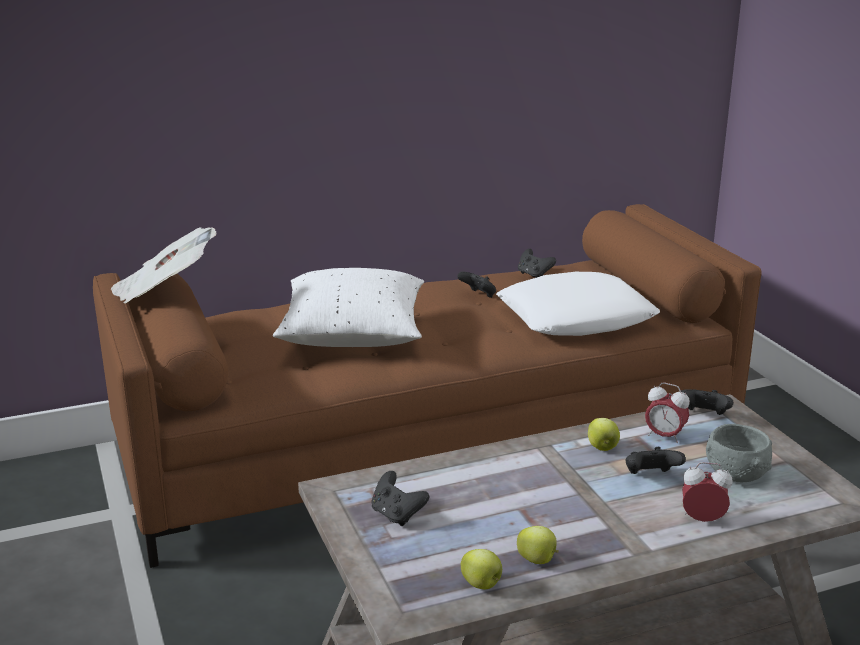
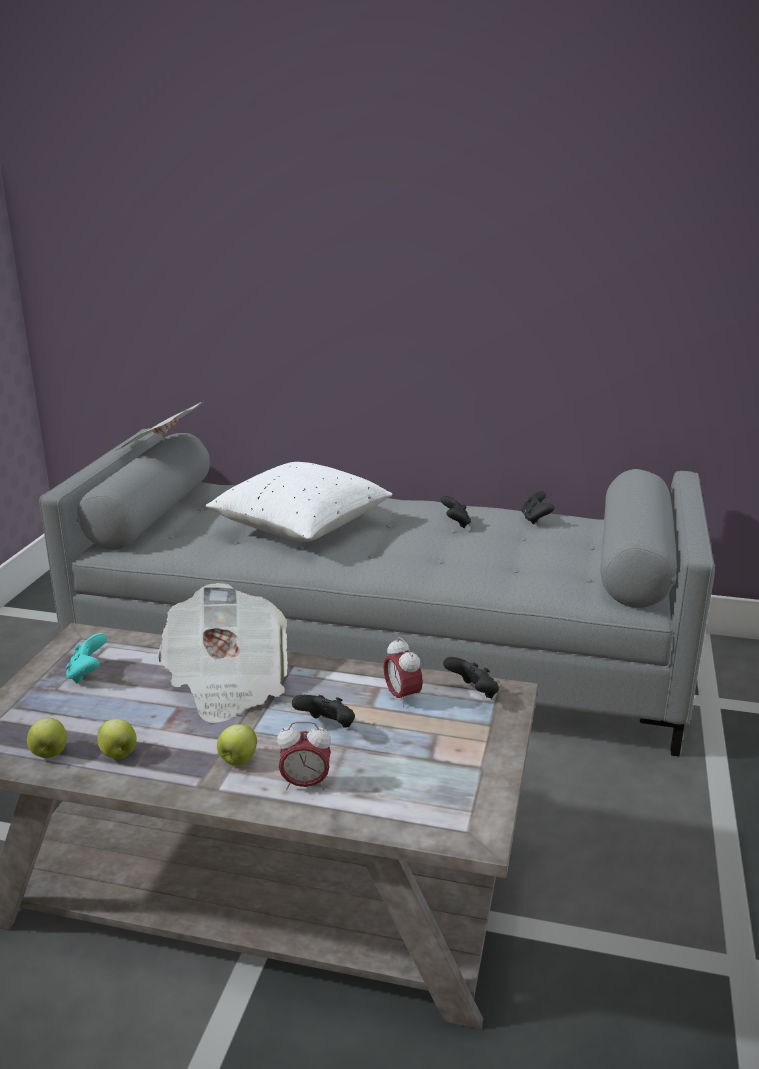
camera: 35 degrees right, 0 degrees up
(397, 515) = (88, 674): black game controller -> turquoise game controller
(431, 443) = (381, 653): brown sofa -> grey sofa
(524, 476) = (227, 683): none -> newspaper
(576, 317) = (514, 567): white pillow -> none
(602, 448) = (330, 685): apple -> apple (237, 761)
(702, 520) = (305, 784): alarm clock -> alarm clock turned 135 degrees clockwise
(735, 473) = (411, 756): grey bowl -> none

